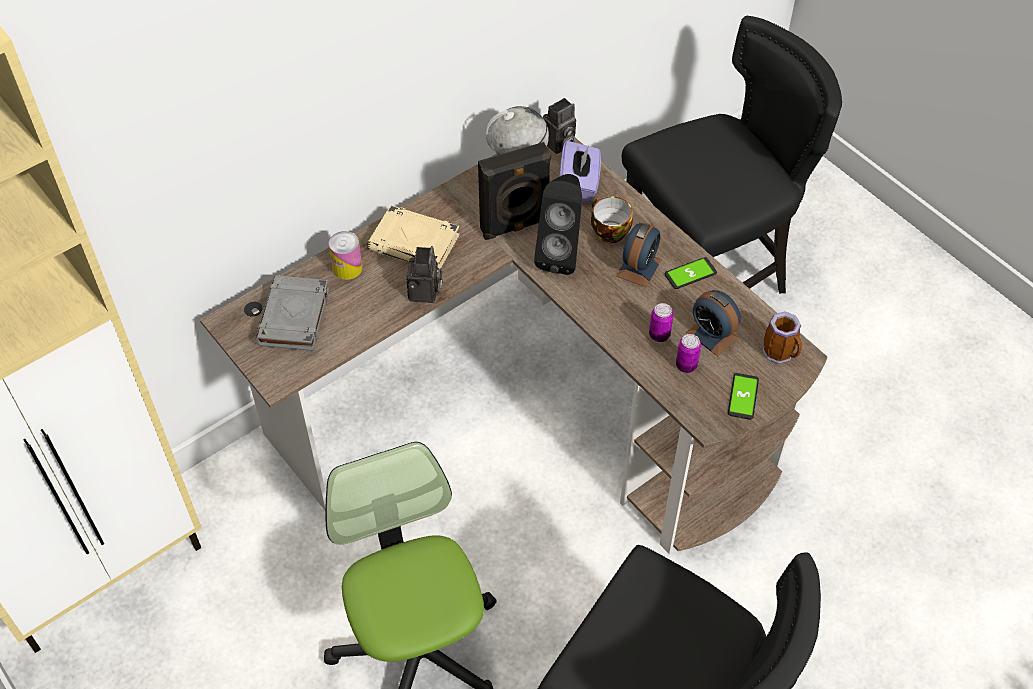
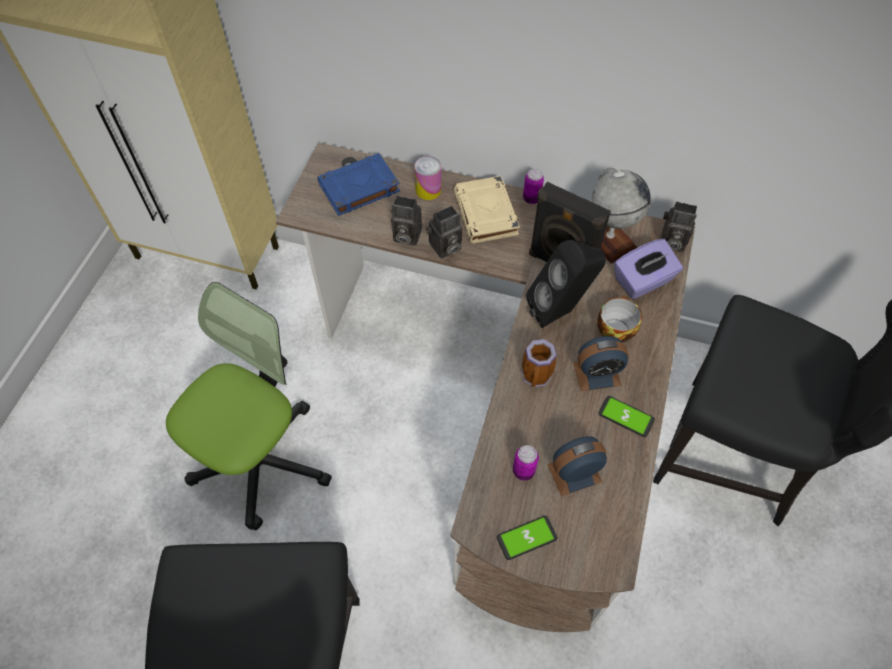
camera: 55 degrees right, 5 degrees up
(294, 318) = (358, 188): grey book -> blue book
(385, 314) = (405, 236): none -> camera
(659, 335) = (538, 431): can -> can (531, 198)
(712, 335) = (574, 473): alarm clock -> alarm clock turned 60 degrees clockwise
(781, 353) = (602, 543): mug -> mug (536, 378)

